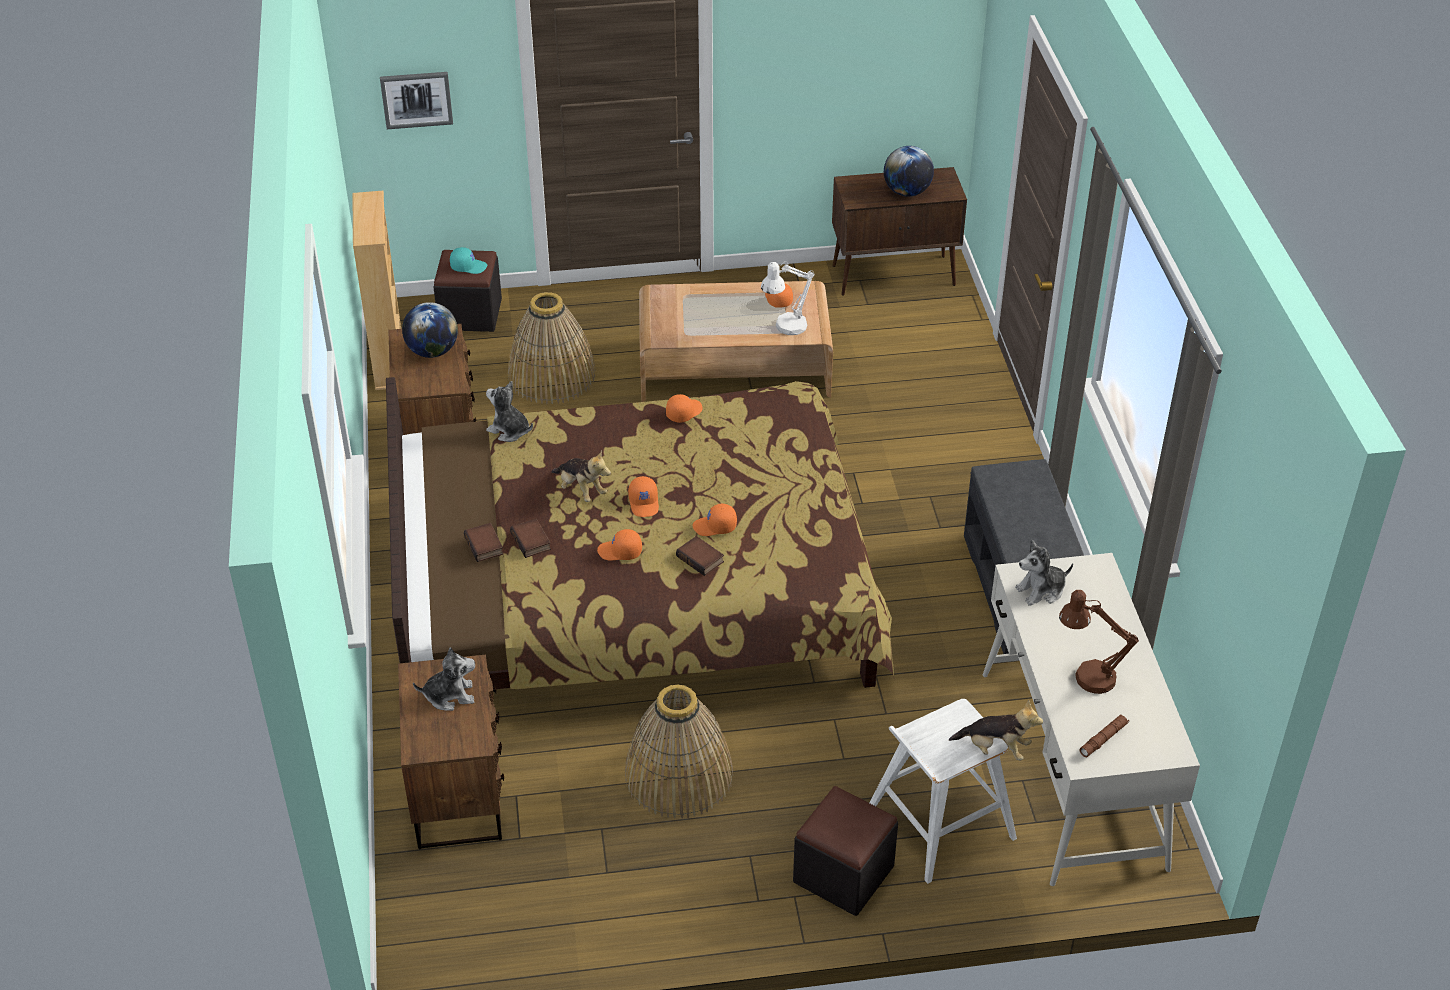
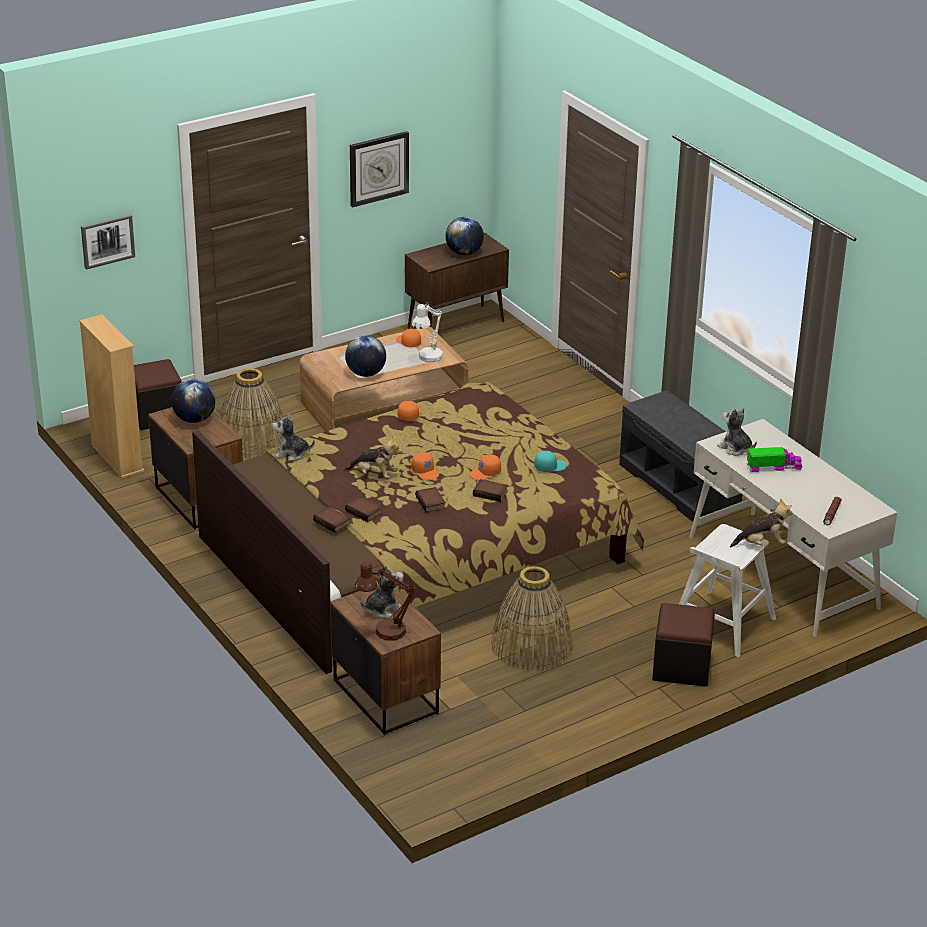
camera: 25 degrees left, 10 degrees down
(468, 266) = (158, 372): turquoise cap -> turquoise cap (550, 466)
(620, 552) = (431, 502): orange cap -> book
(697, 331) = (366, 374): none -> globe
(802, 65) = (378, 168): none -> wall clock
(1041, 590) = (735, 448): plush toy -> plush toy turned 90 degrees clockwise
(1073, 637) = (773, 467): none -> toy truck
(1086, 676) = (797, 485): brown table lamp -> brown table lamp (383, 631)

